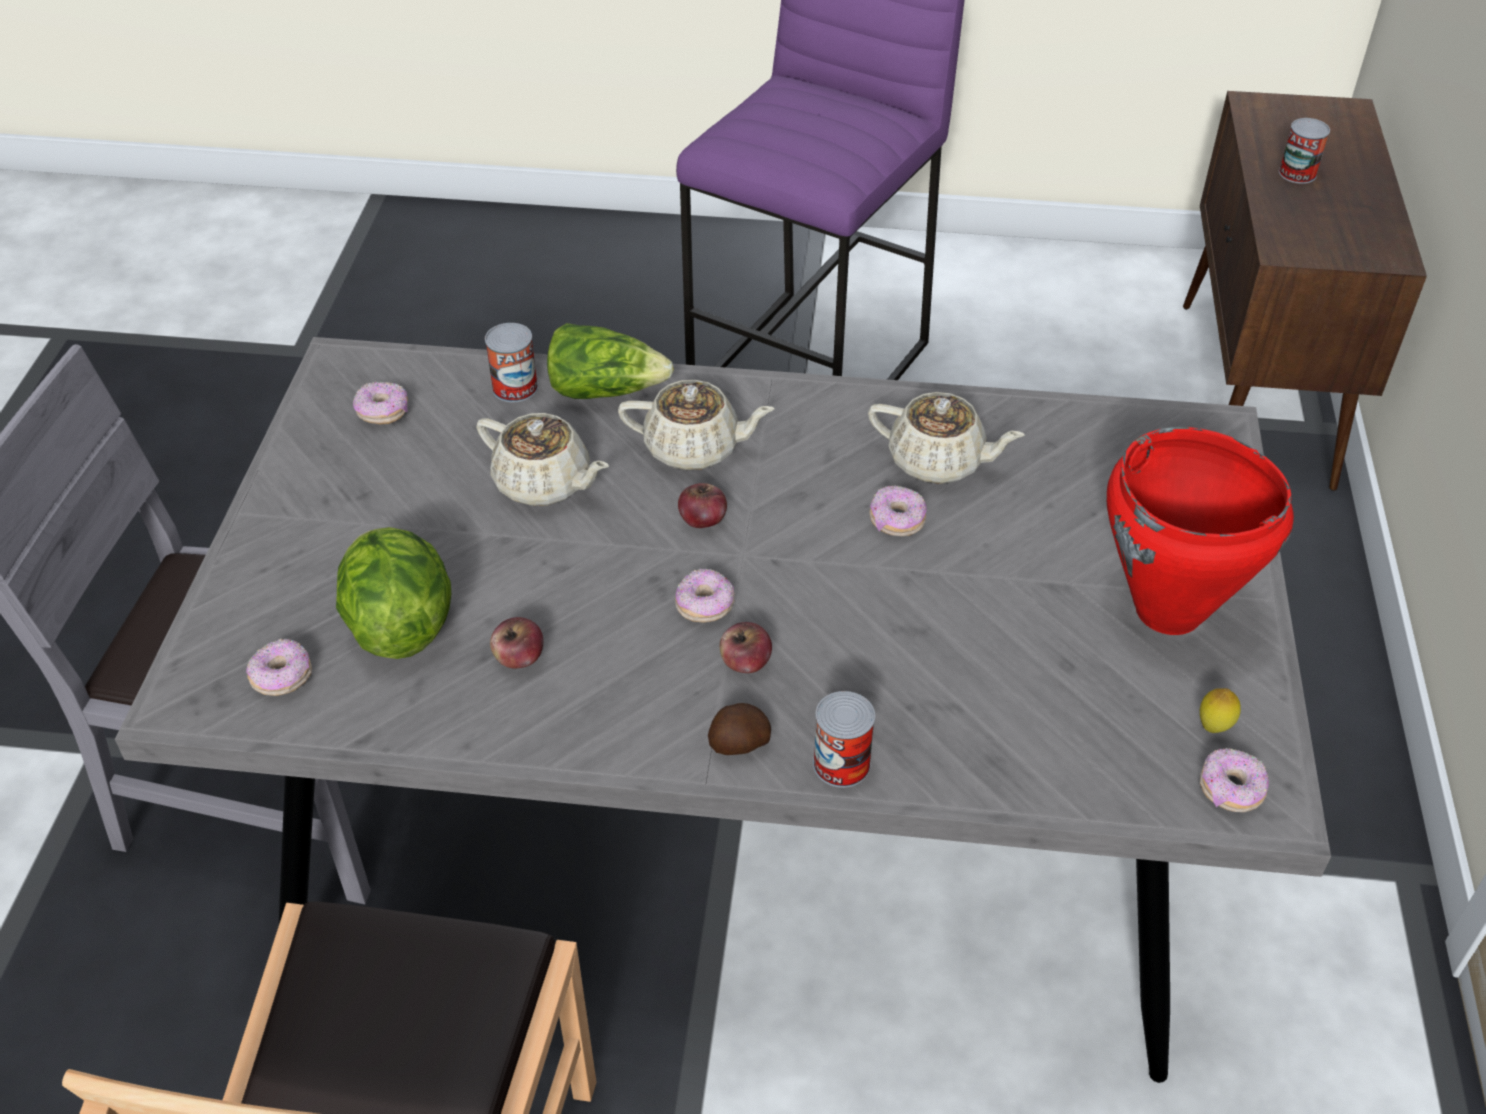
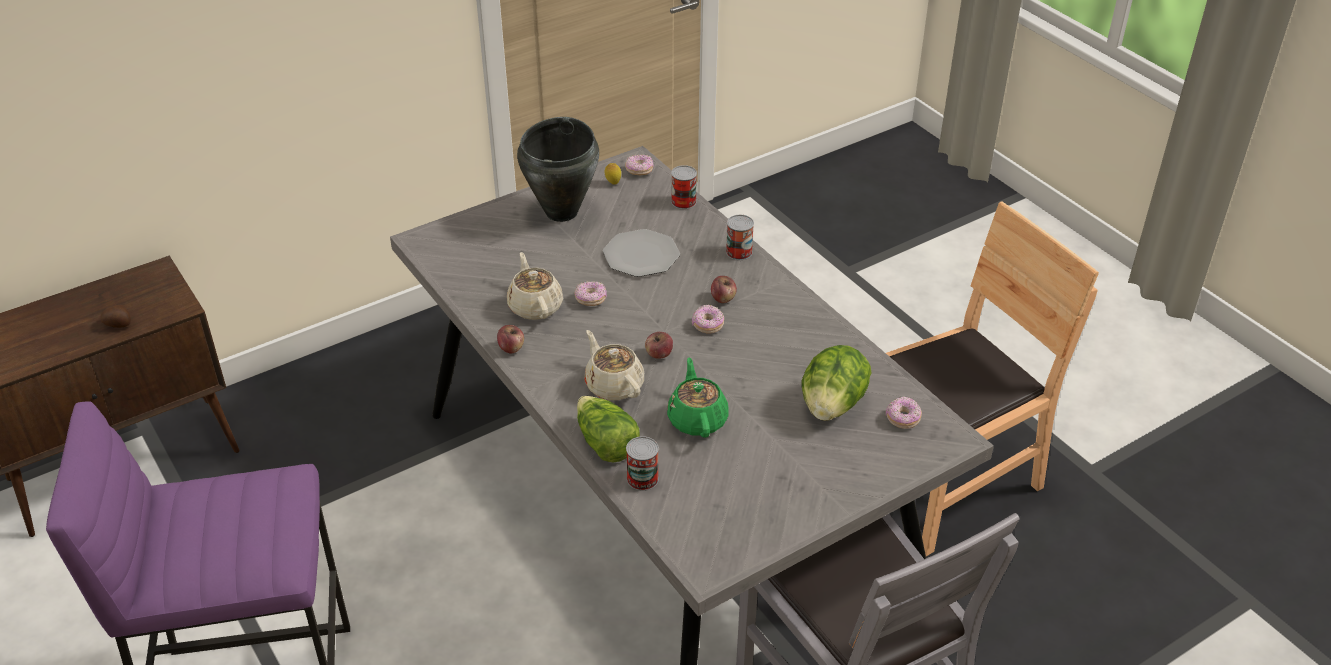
camera: 130 degrees left, 5 degrees down
(383, 413) = (721, 516): donut -> none
(519, 658) = (801, 358): apple -> apple (511, 348)
(544, 483) = (697, 419): beige teapot -> green teapot
(738, 744) = (763, 279): potato -> potato (119, 324)
(953, 636) = (641, 255): none -> plate
(1168, 612) = (562, 212): red cooking pot -> black cooking pot
(1297, 173) = (75, 331): can -> can (683, 201)

